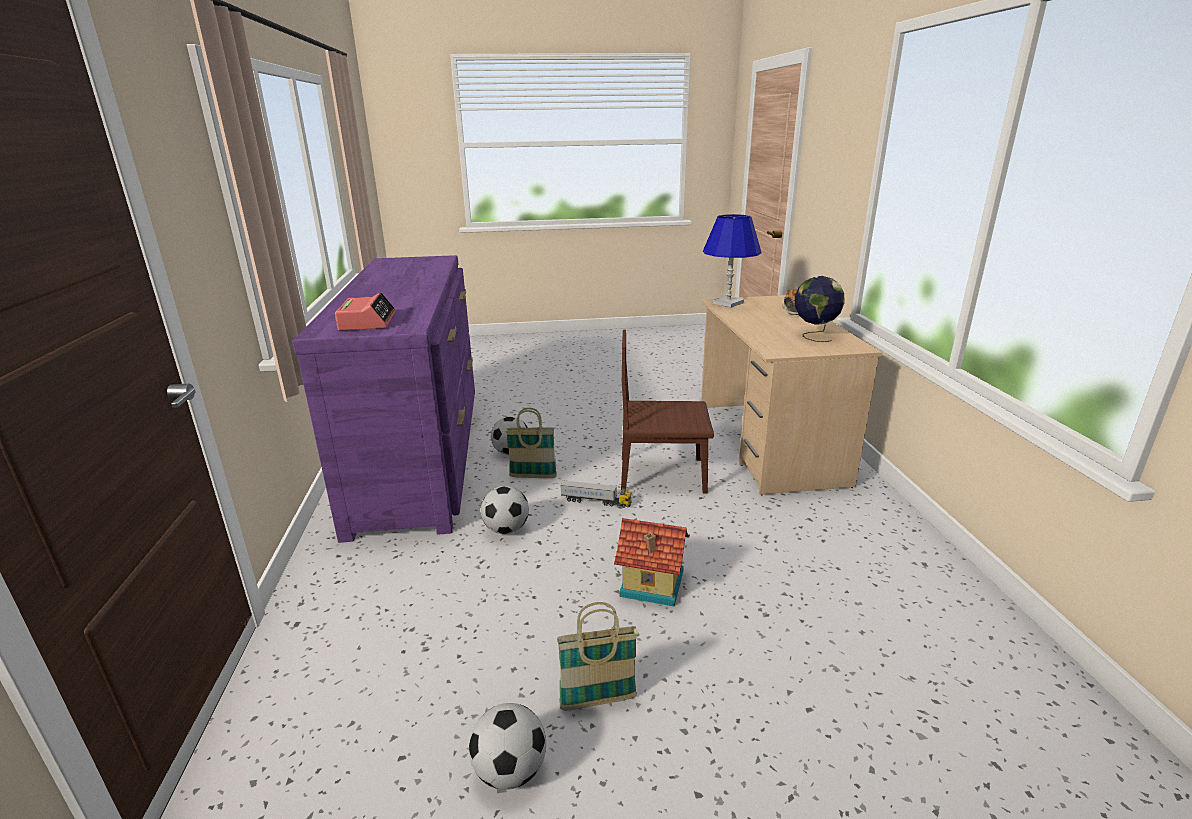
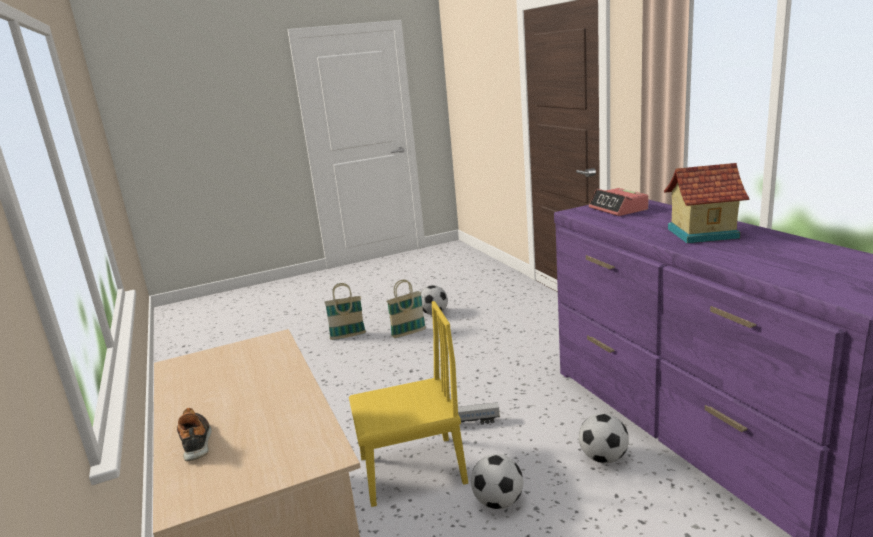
camera: 165 degrees right, 5 degrees down
(506, 529) = (522, 384): football -> football (498, 502)
(533, 476) = (547, 434): basket -> basket (348, 336)
(652, 585) = (396, 378): toy house -> toy house (701, 233)
(662, 475) = (412, 470): brown chair -> yellow chair
(728, 303) = (307, 451): blue table lamp -> none
(814, 336) = (210, 377): globe -> none

